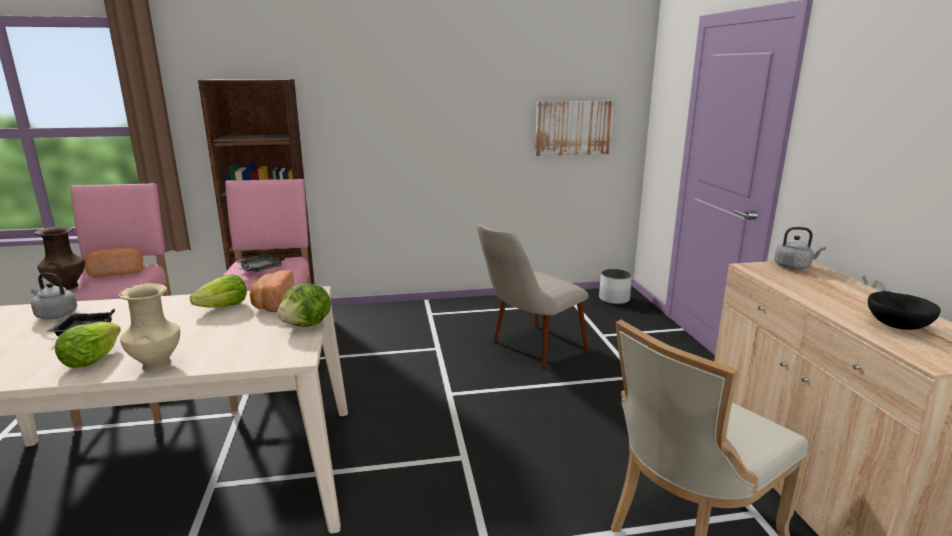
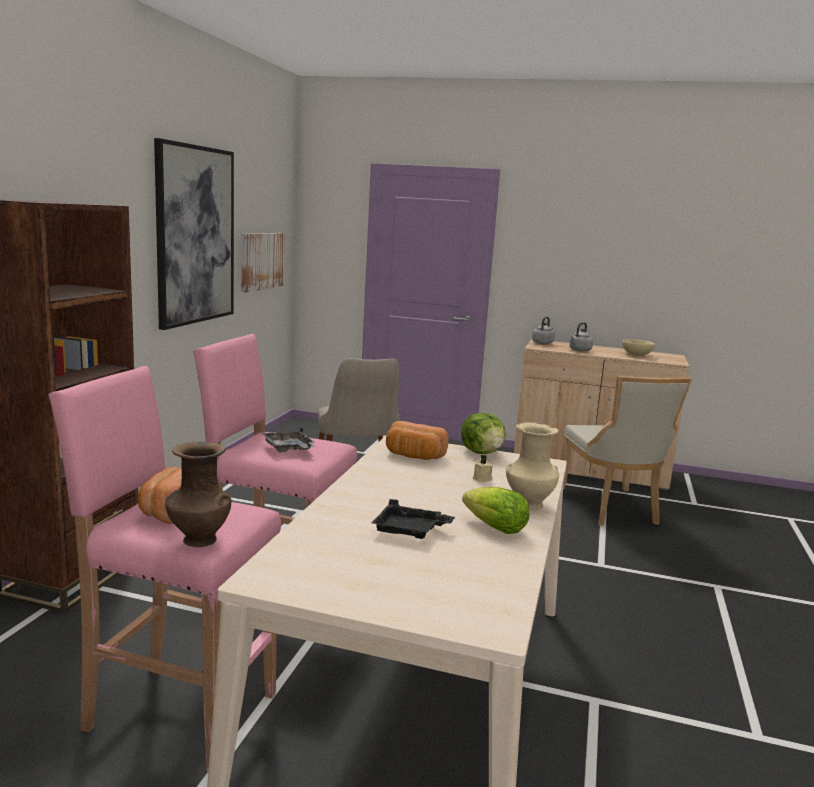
camera: 65 degrees left, 5 degrees down
(55, 315) = (323, 545): grey kettle -> grey kettle (579, 350)
(224, 307) = (400, 472): lettuce -> none
(224, 337) = (482, 479): none -> beige candle
(460, 102) = (195, 235): none -> picture
(613, 299) = (307, 429): white planter -> none
(898, 326) = (637, 355): black bowl -> beige bowl

